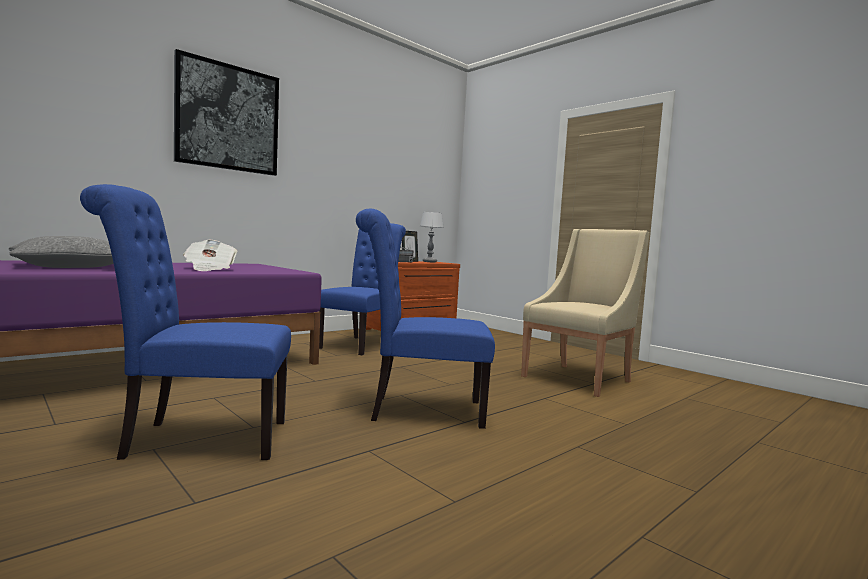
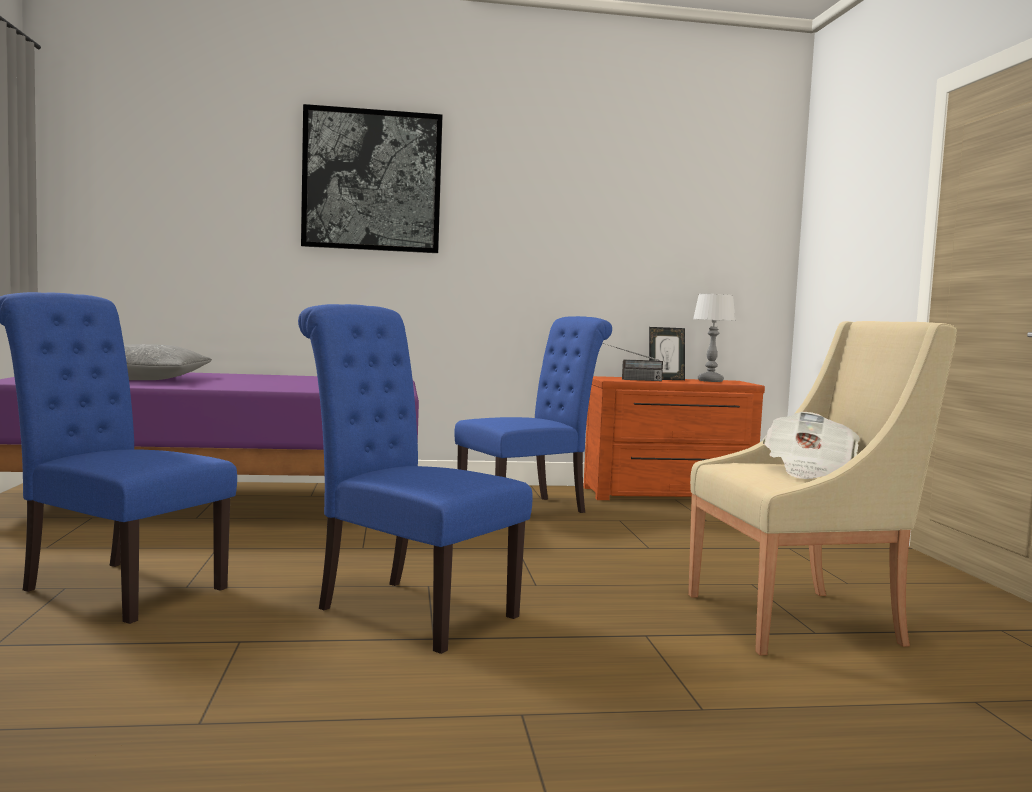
camera: 35 degrees right, 0 degrees up
(209, 269) = (283, 385): newspaper -> newspaper (808, 471)

